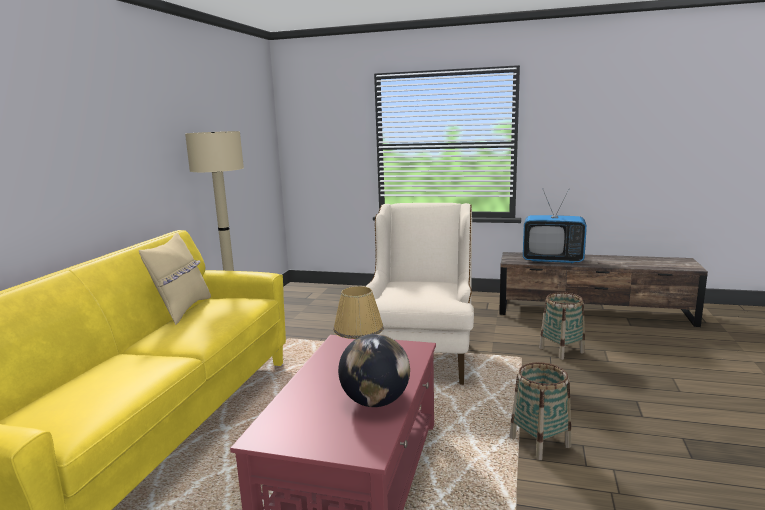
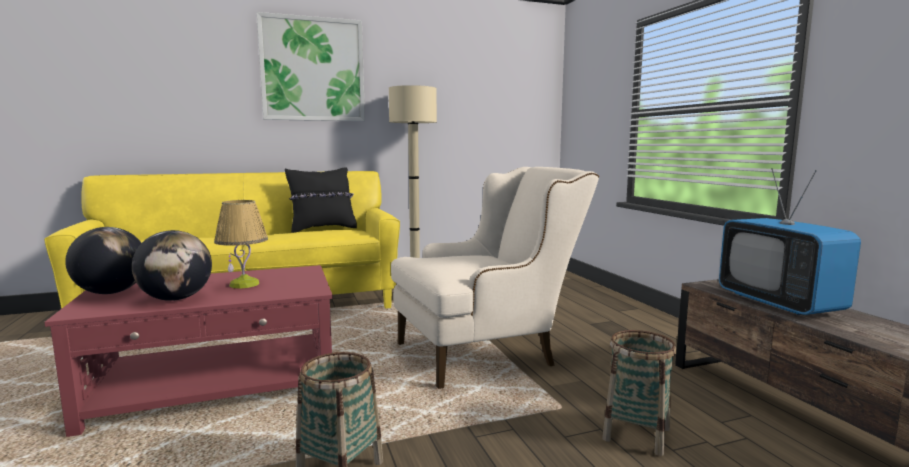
camera: 55 degrees right, 5 degrees down
(109, 115) = (313, 69): none -> picture
(182, 310) = (322, 229): beige pillow -> black pillow
(304, 435) = (111, 292): none -> globe

